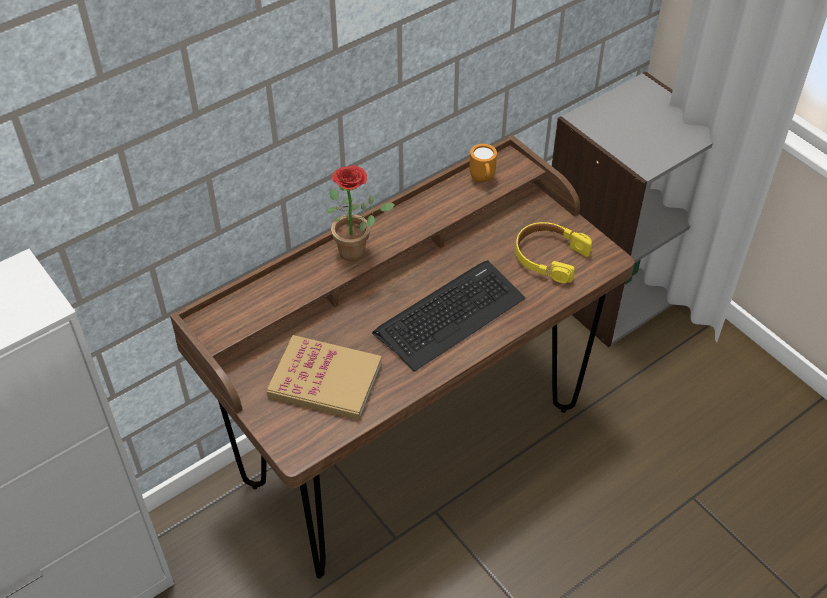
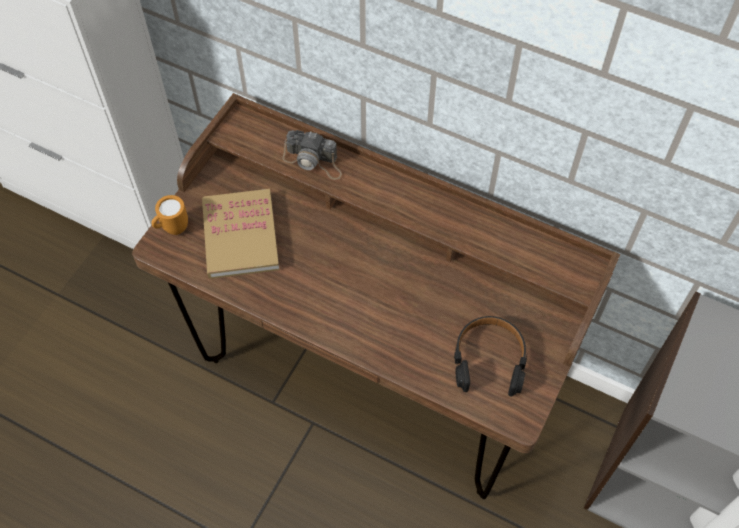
camera: 65 degrees right, 10 degrees up
(294, 284) = (314, 161): none -> camera
(358, 250) = (380, 190): potted plant -> none
(450, 315) = (363, 301): keyboard -> none
(483, 180) = (537, 254): orange mug -> orange mug (172, 229)
(549, 257) = (489, 359): yellow headphones -> black headphones

